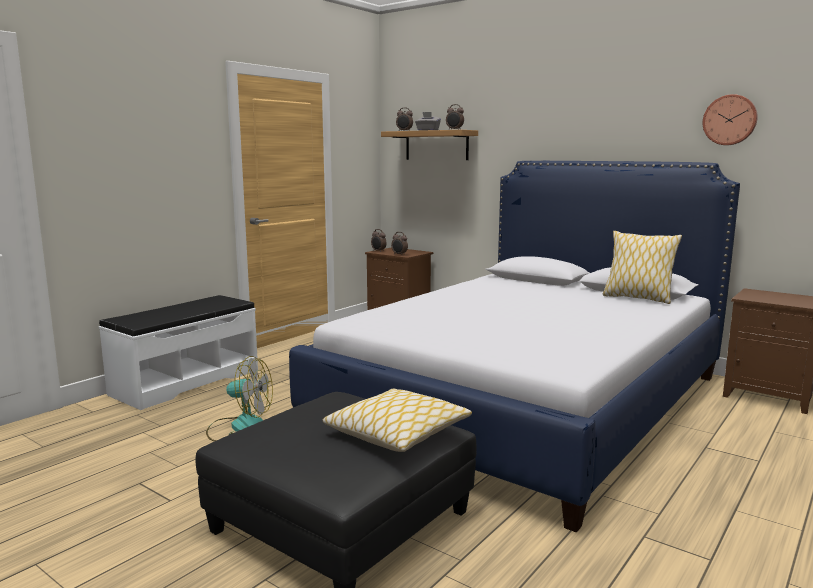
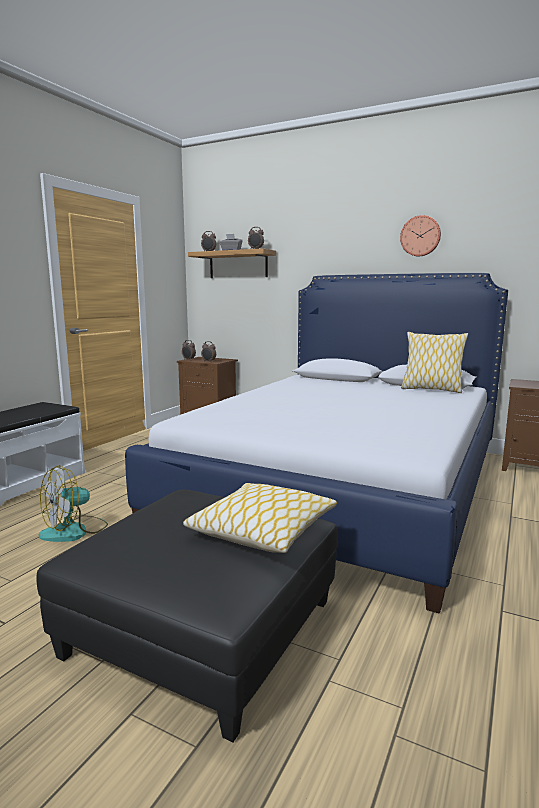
camera: 10 degrees left, 0 degrees up
(240, 427) = (74, 531): fan -> fan turned 135 degrees clockwise
(730, 120) = (497, 236): wall clock -> wall clock (420, 236)

